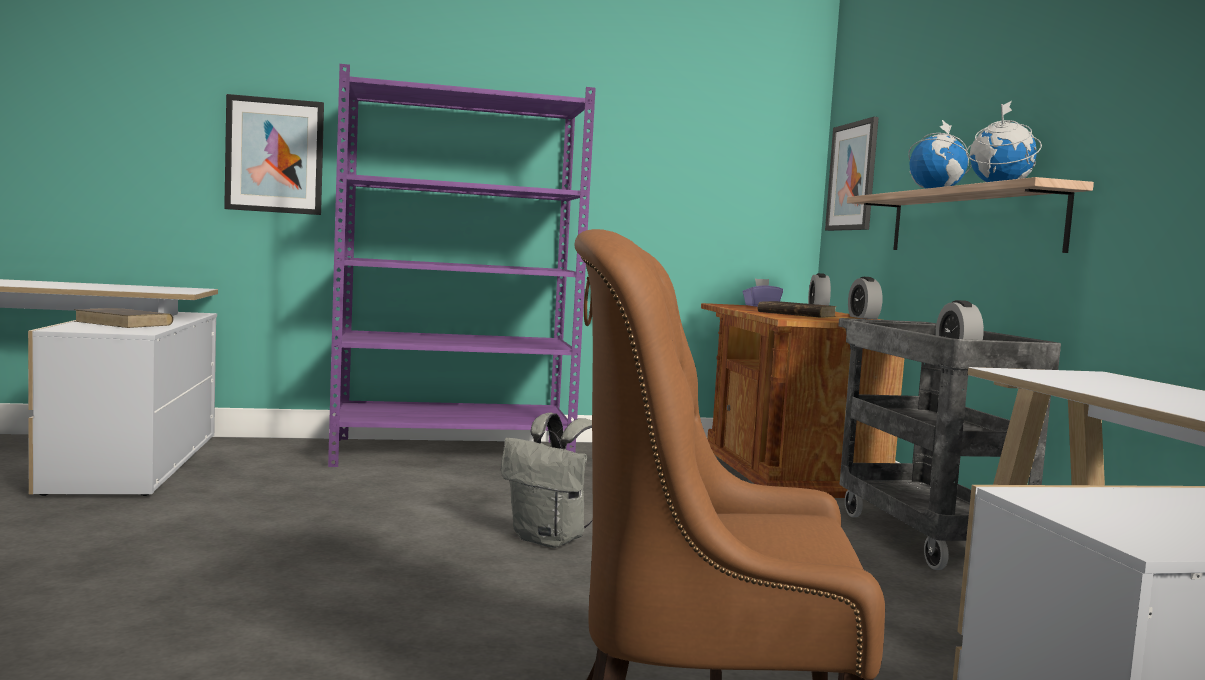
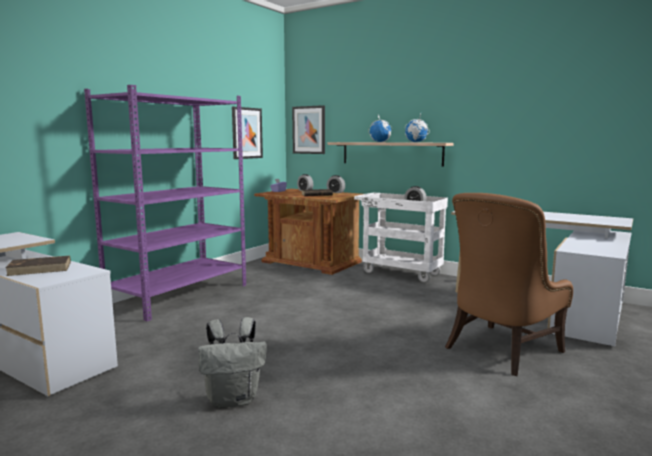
camera: 45 degrees left, 5 degrees up
(275, 155) = (41, 136): picture -> picture (247, 133)
(552, 540) = (321, 314): grey backpack -> grey backpack (234, 399)
(919, 537) = (398, 273): black cart -> white cart

